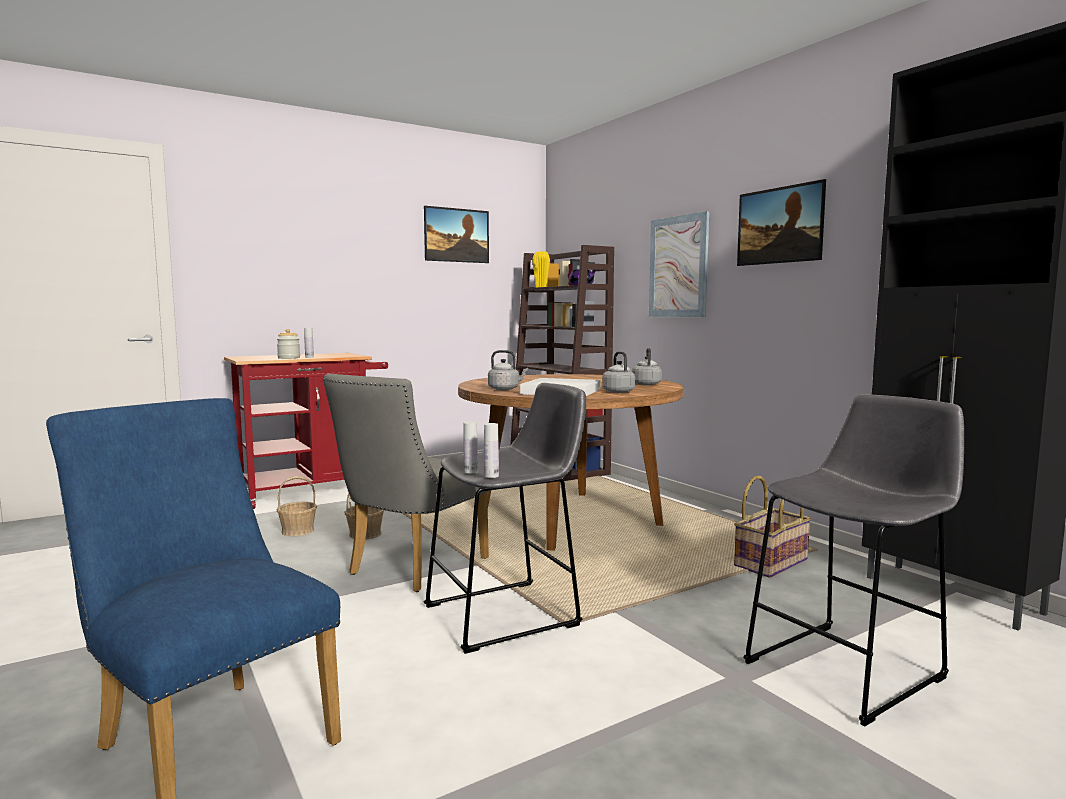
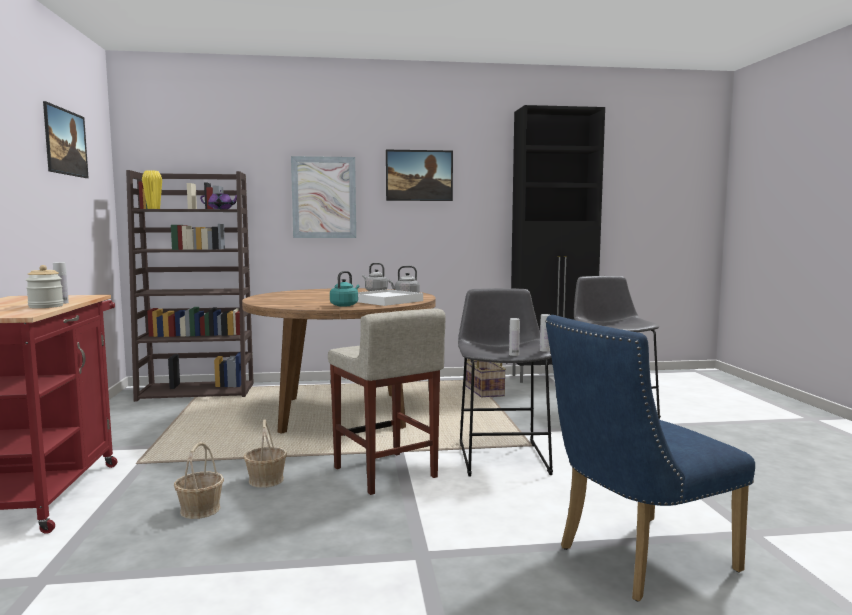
camera: 65 degrees left, 0 degrees up
(410, 569) = (385, 473): grey chair -> beige stool
(505, 389) = (345, 305): grey kettle -> turquoise kettle

